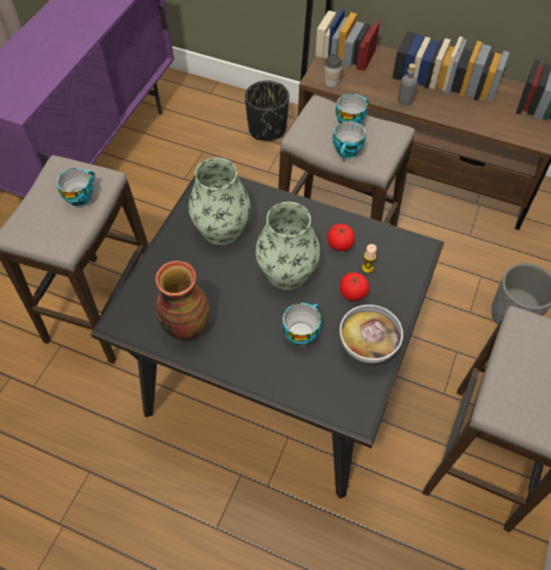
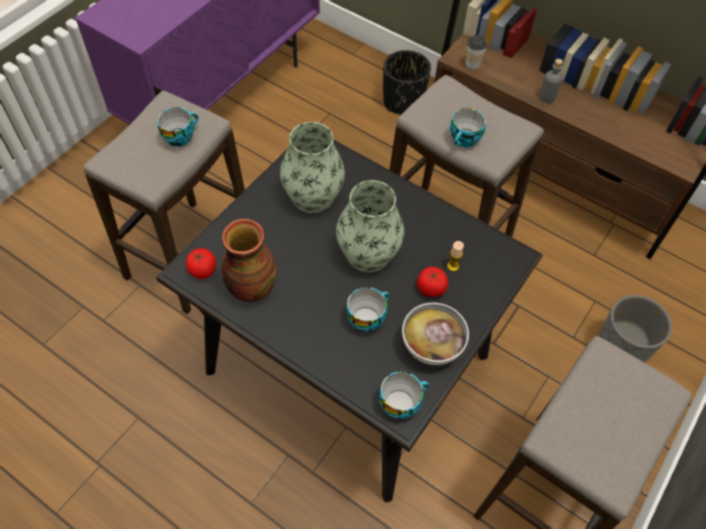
camera: 10 degrees right, 0 degrees up
(340, 244) = (430, 235): tomato -> tomato (202, 270)
(350, 121) = (476, 108): cup -> cup (400, 402)

